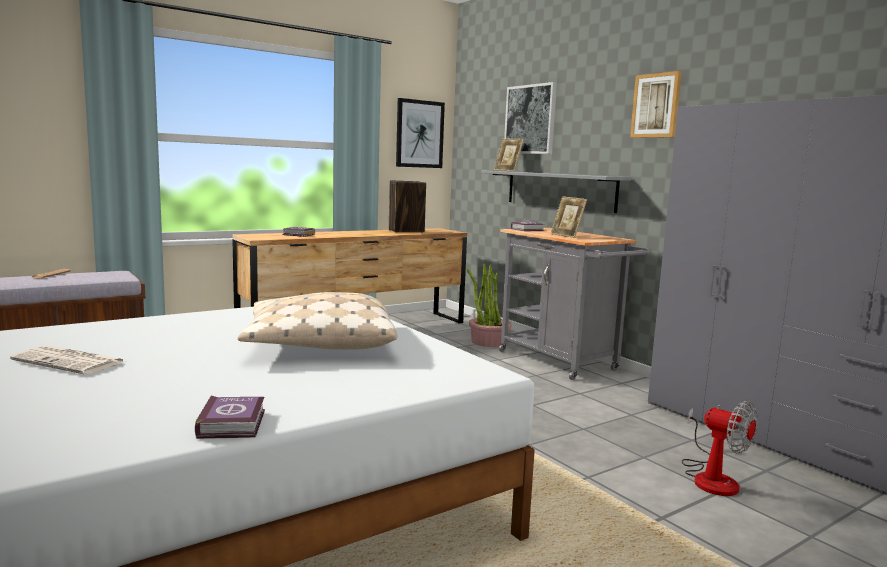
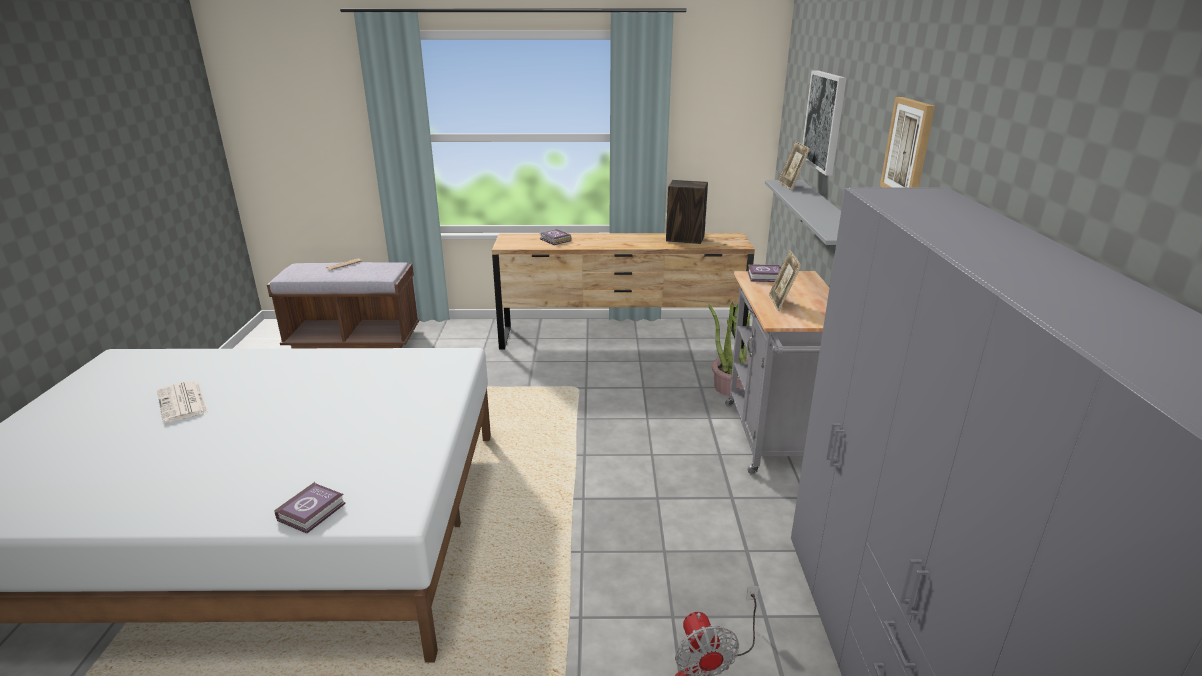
camera: 35 degrees right, 15 degrees up
(234, 423) = (151, 515): book -> book (313, 511)
(318, 342) = (352, 421): beige pillow -> none
(419, 134) = (730, 117): picture -> none

